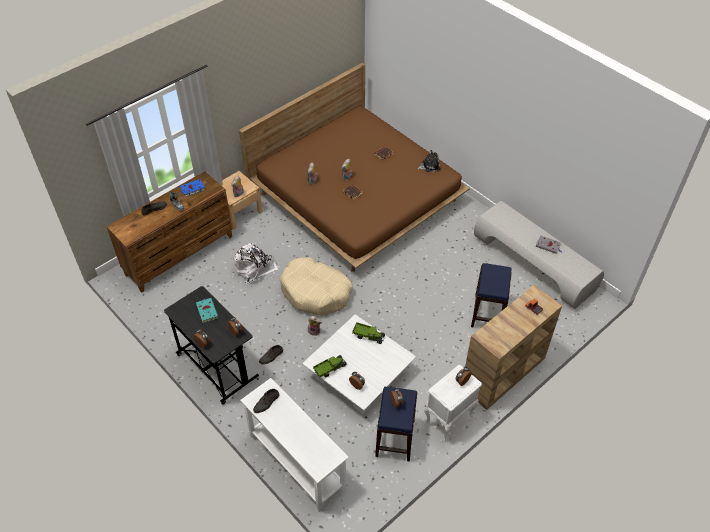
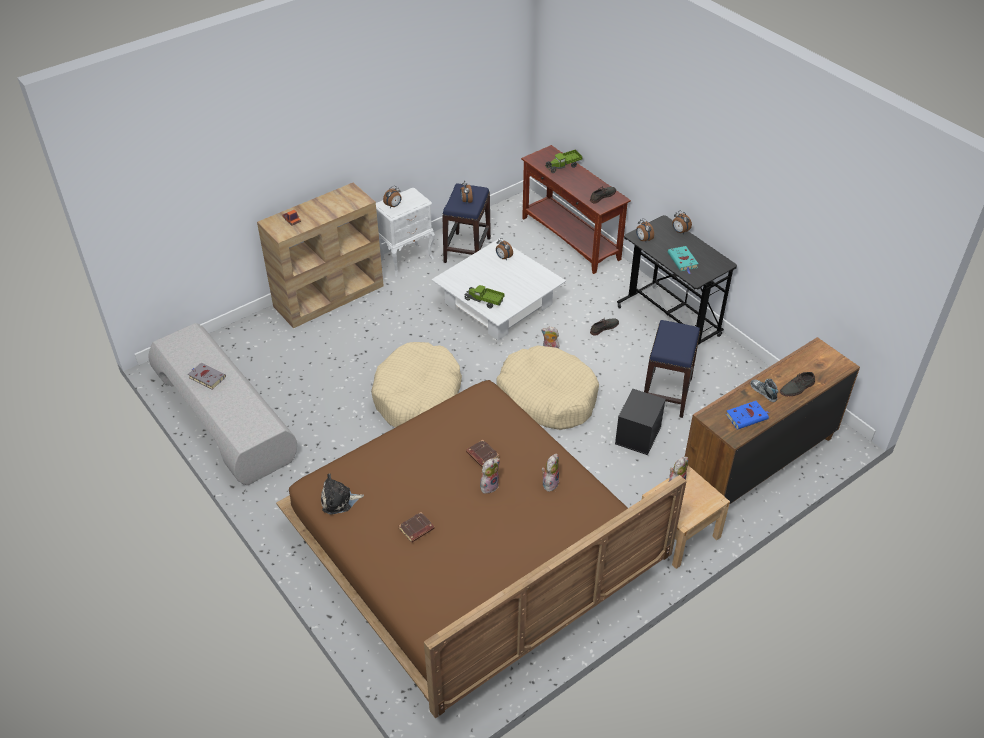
camera: 175 degrees left, 5 degrees down
(254, 269) = (637, 434): white backpack -> black storage box
(296, 462) = (571, 239): white console table -> brown console table
(330, 369) = (533, 273): toy truck -> toy truck (563, 166)
(407, 286) = (417, 396): none -> beige dog bed
(488, 313) = (319, 357): stool -> stool (666, 393)

